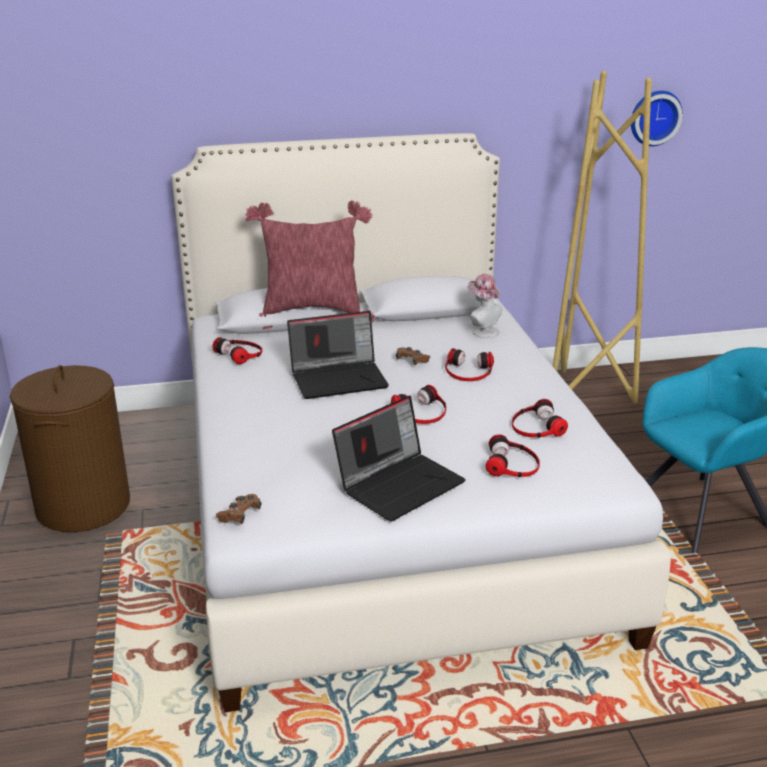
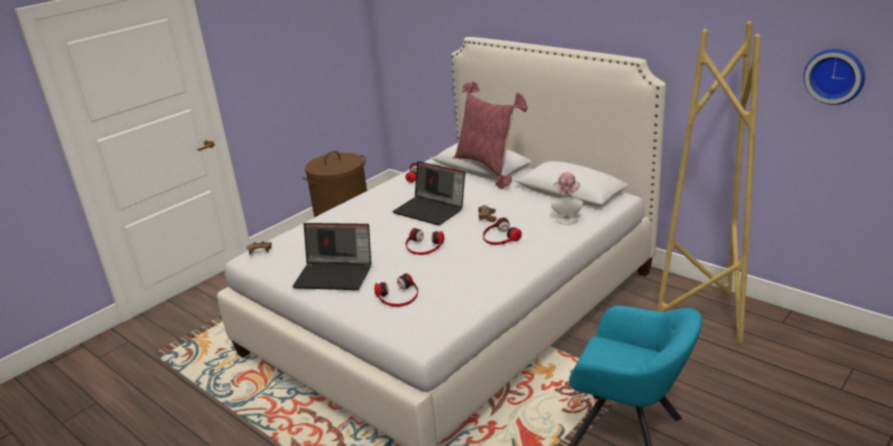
camera: 55 degrees right, 0 degrees up
(536, 427) = (457, 285): headphones -> none

